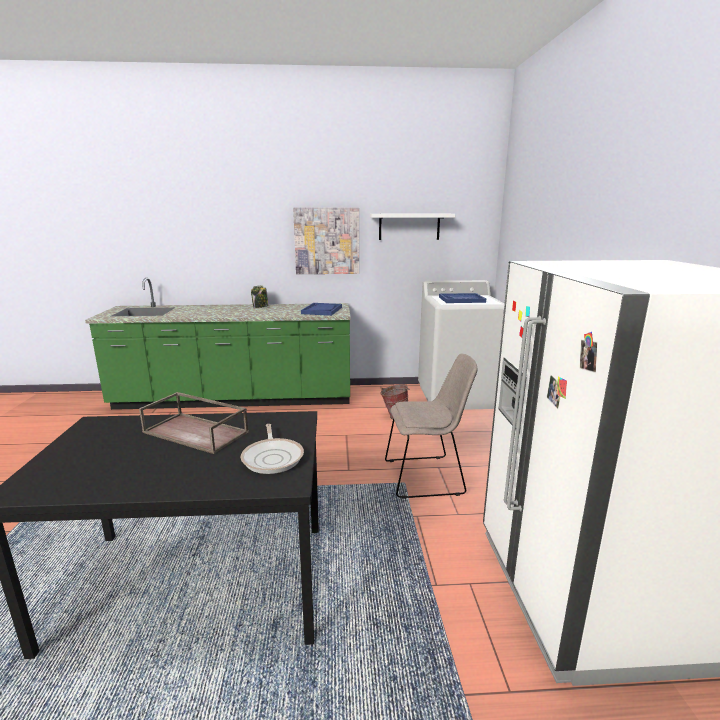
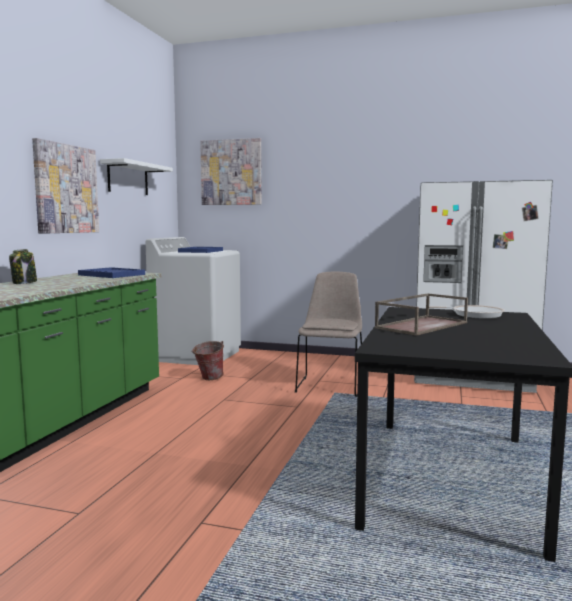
camera: 70 degrees left, 10 degrees down
(524, 215) = (231, 172): none -> picture

